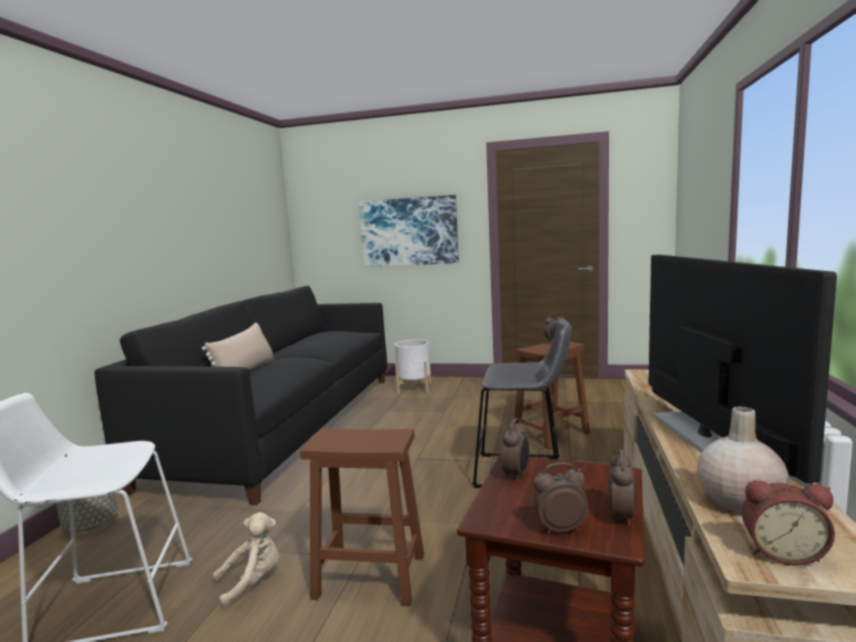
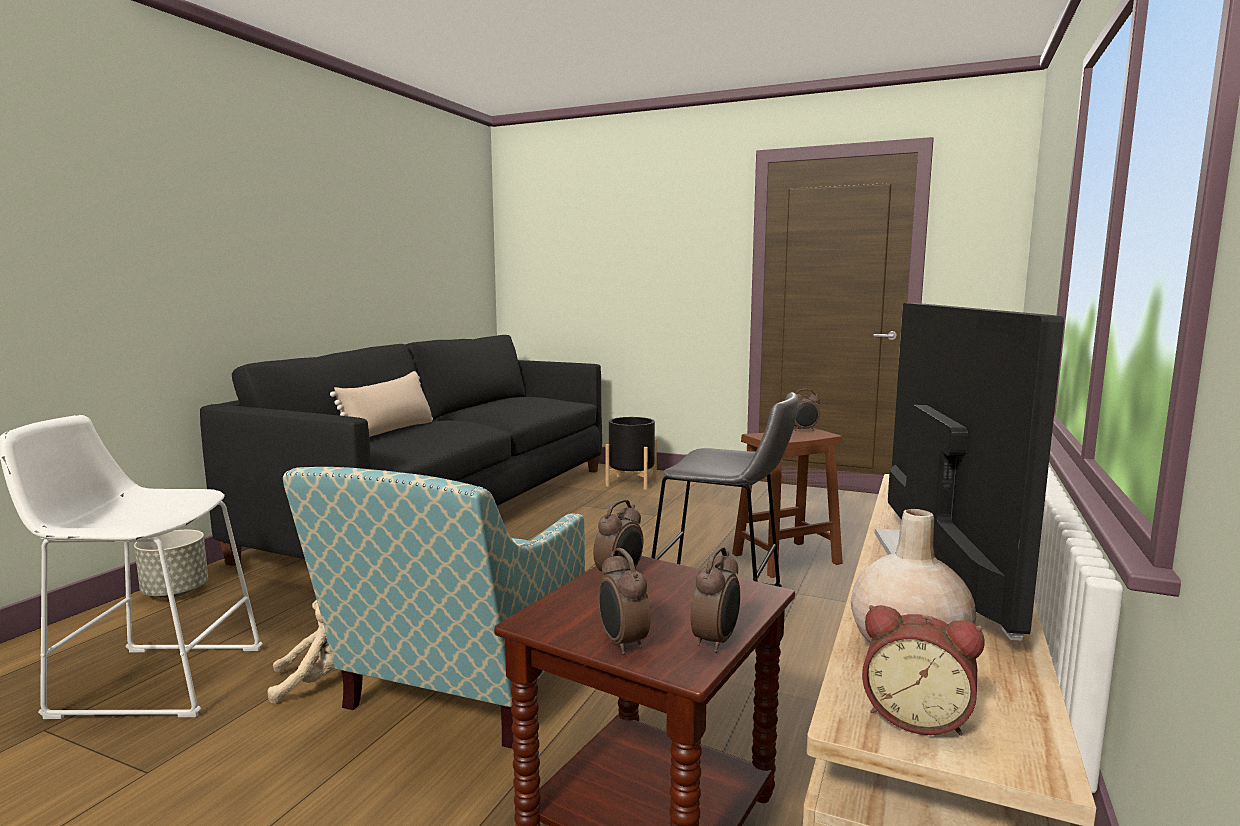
camera: 10 degrees right, 0 degrees up
(368, 576) = (456, 695): brown stool -> armchair
(409, 231) = (644, 270): picture -> none
(414, 388) = (631, 482): white planter -> black planter
(560, 529) = (622, 643): alarm clock -> alarm clock turned 120 degrees counterclockwise

